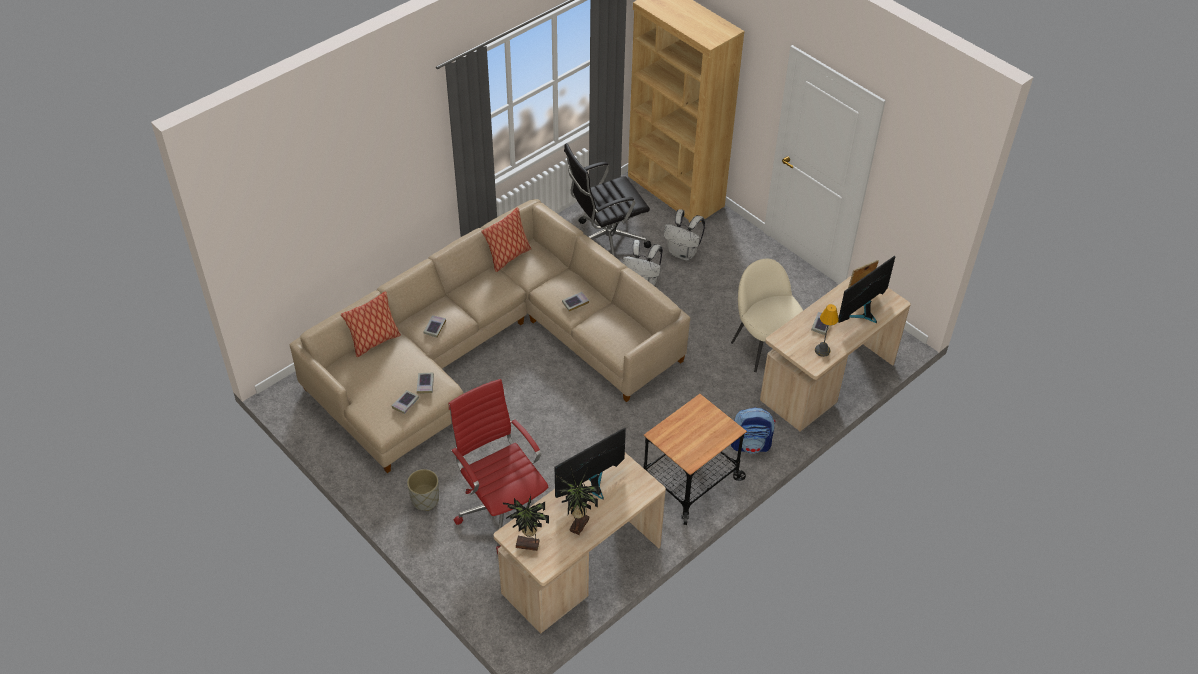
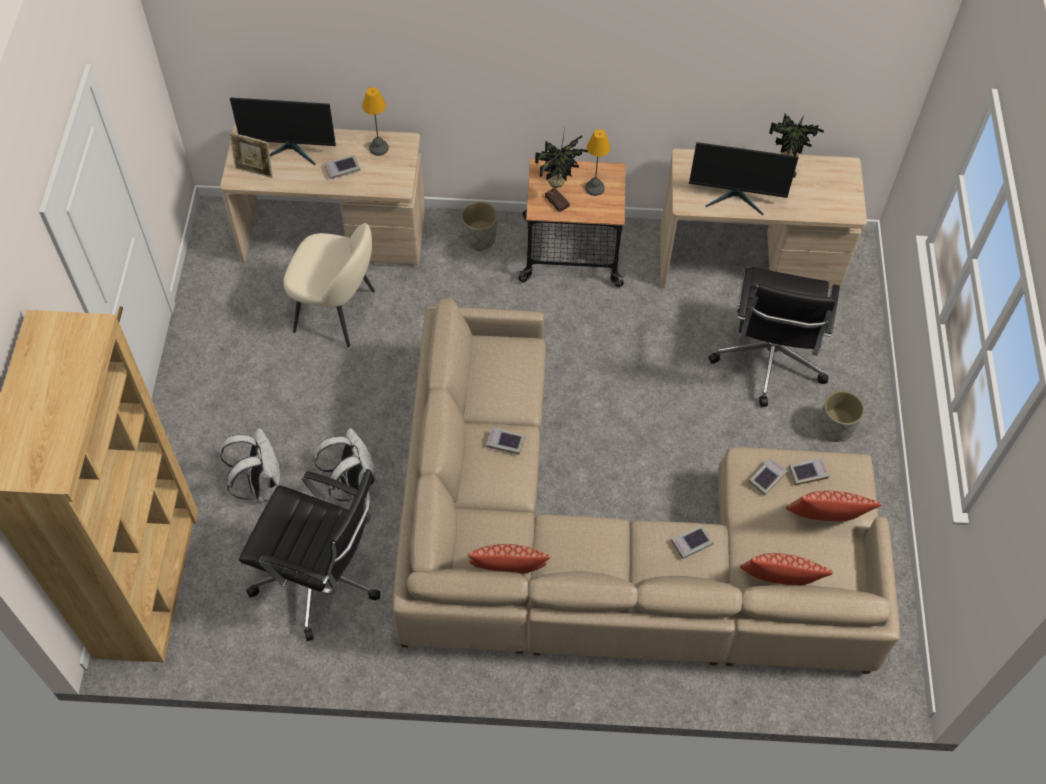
camera: 135 degrees left, 10 degrees up
(375, 385) = (824, 521): none -> pillow
(502, 509) = (768, 360): red office chair -> black office chair
(528, 546) = (844, 192): potted plant -> potted plant (558, 200)
(687, 442) = (594, 188): none -> table lamp
(751, 445) = (479, 238): backpack -> grey planter
(764, 346) = (337, 311): beige chair -> beige chair turned 90 degrees counterclockwise

